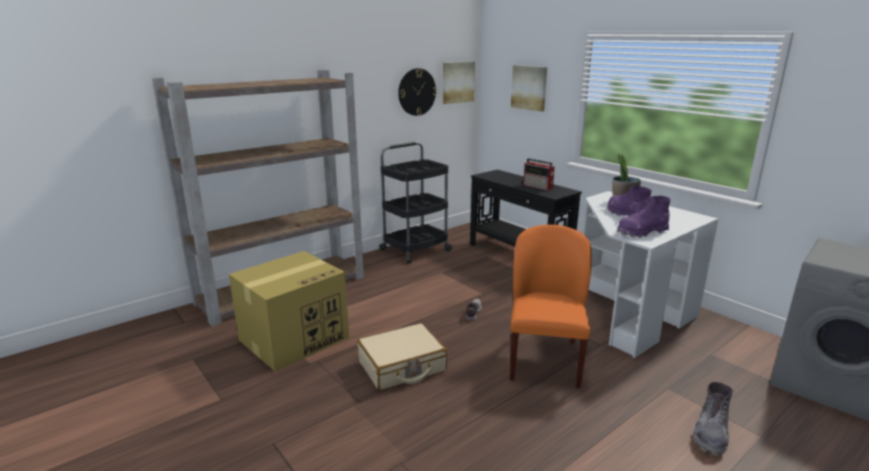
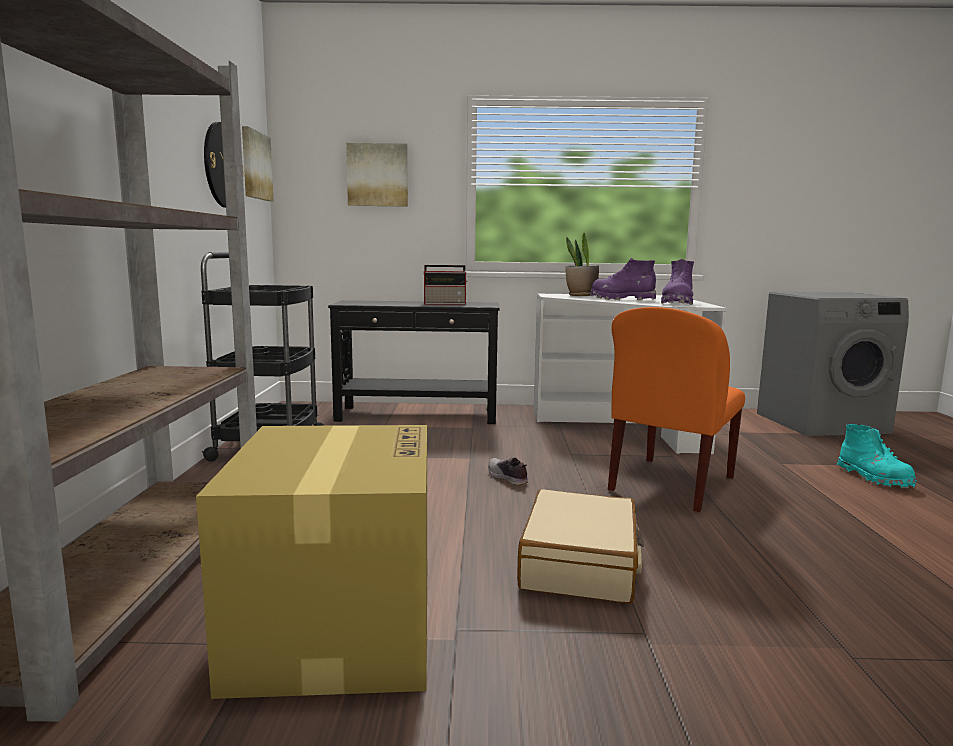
camera: 50 degrees left, 10 degrees down
(544, 359) = (670, 485): orange chair -> orange chair turned 105 degrees counterclockwise
(711, 434) = (874, 478): grey boot -> turquoise boot

